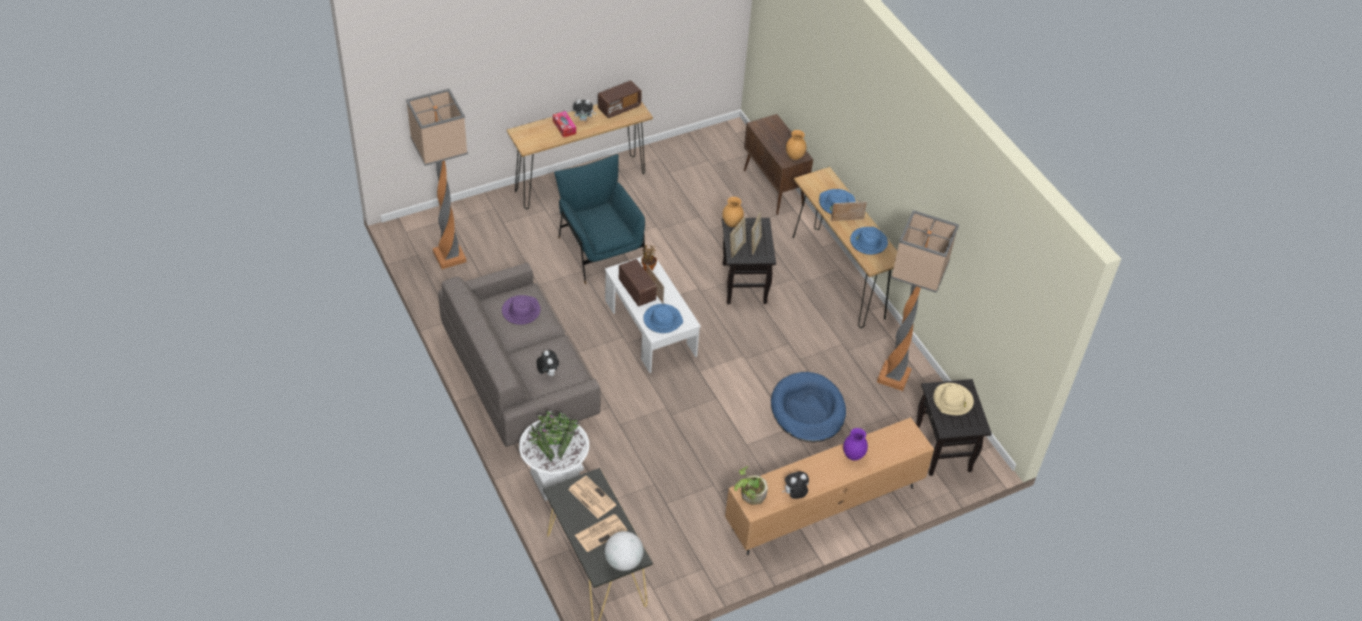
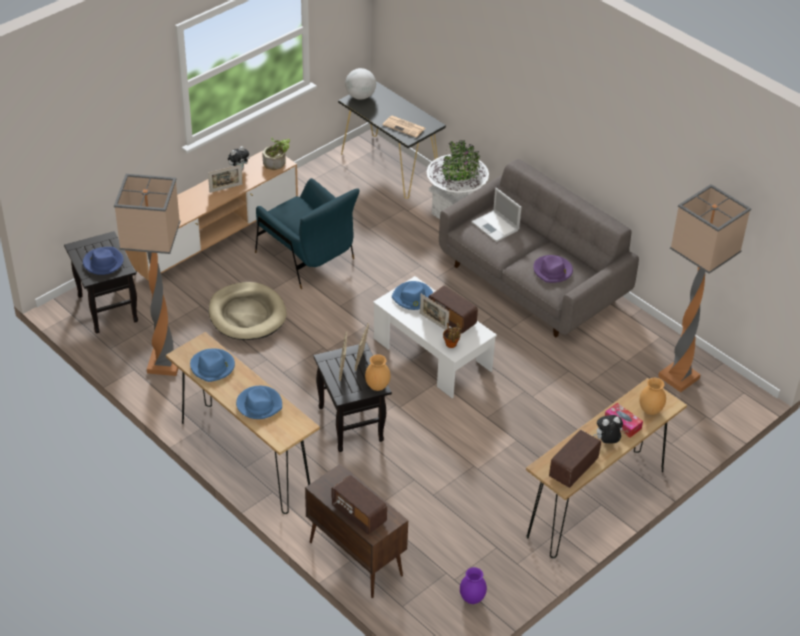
camera: 165 degrees right, 5 degrees down
(547, 373) = (496, 226): plush toy -> laptop
(600, 249) = (526, 424): blue armchair -> blue armchair (306, 258)
(601, 532) = (385, 108): newspaper -> none
(779, 133) = (359, 514): none -> radio
(795, 157) = (329, 484): brown vase -> brown vase (650, 410)
(807, 410) = (247, 314): blue dog bed -> beige dog bed
(847, 220) = (243, 387): picture frame -> picture frame (226, 188)
(852, 455) = (194, 205): purple vase -> purple vase (472, 598)
(952, 401) = (103, 262): beige hat -> blue hat

